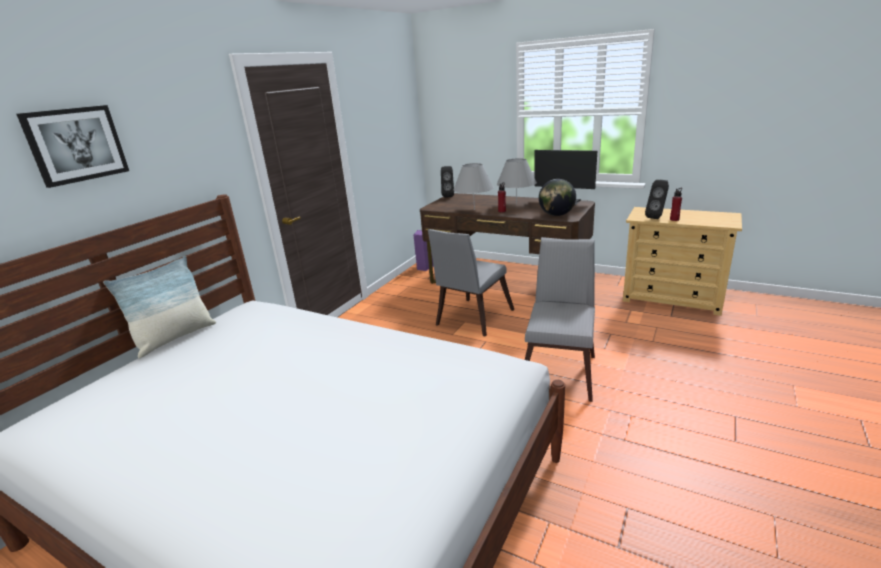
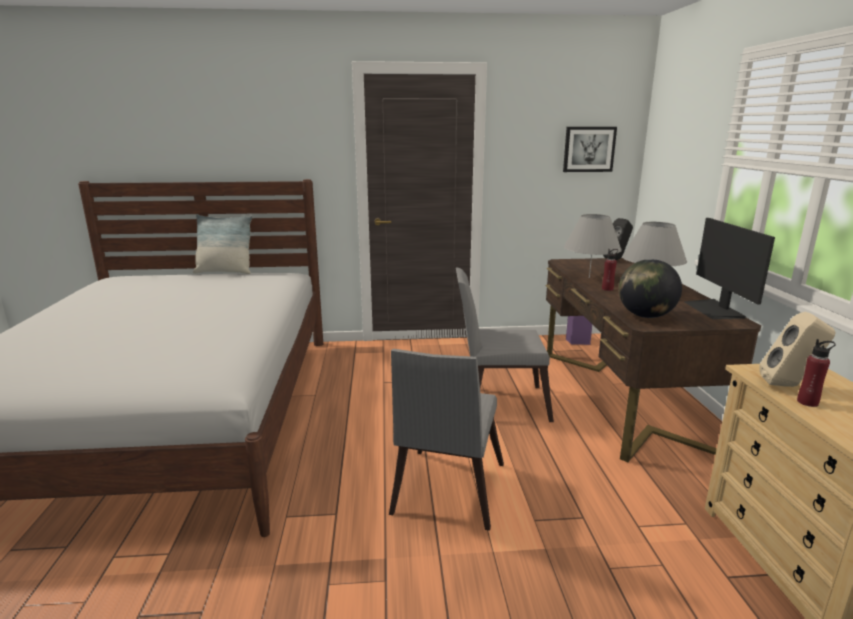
camera: 55 degrees right, 5 degrees down
(76, 144) = (207, 119): picture -> picture (589, 149)
(559, 369) = (445, 493): grey chair -> grey chair turned 120 degrees clockwise
(657, 217) = (789, 386): black speaker -> beige speaker

